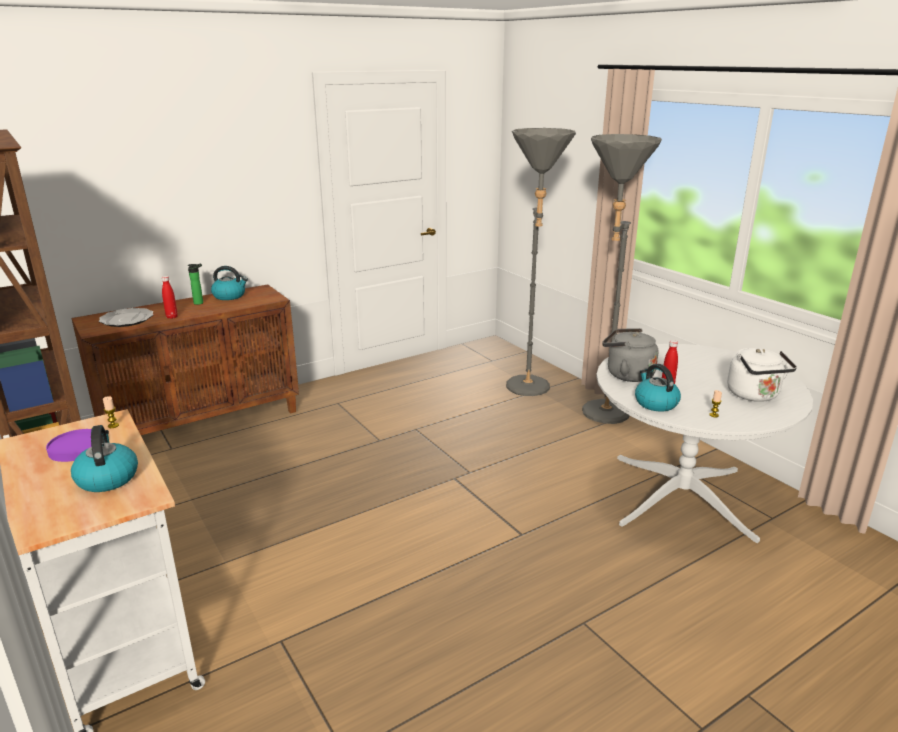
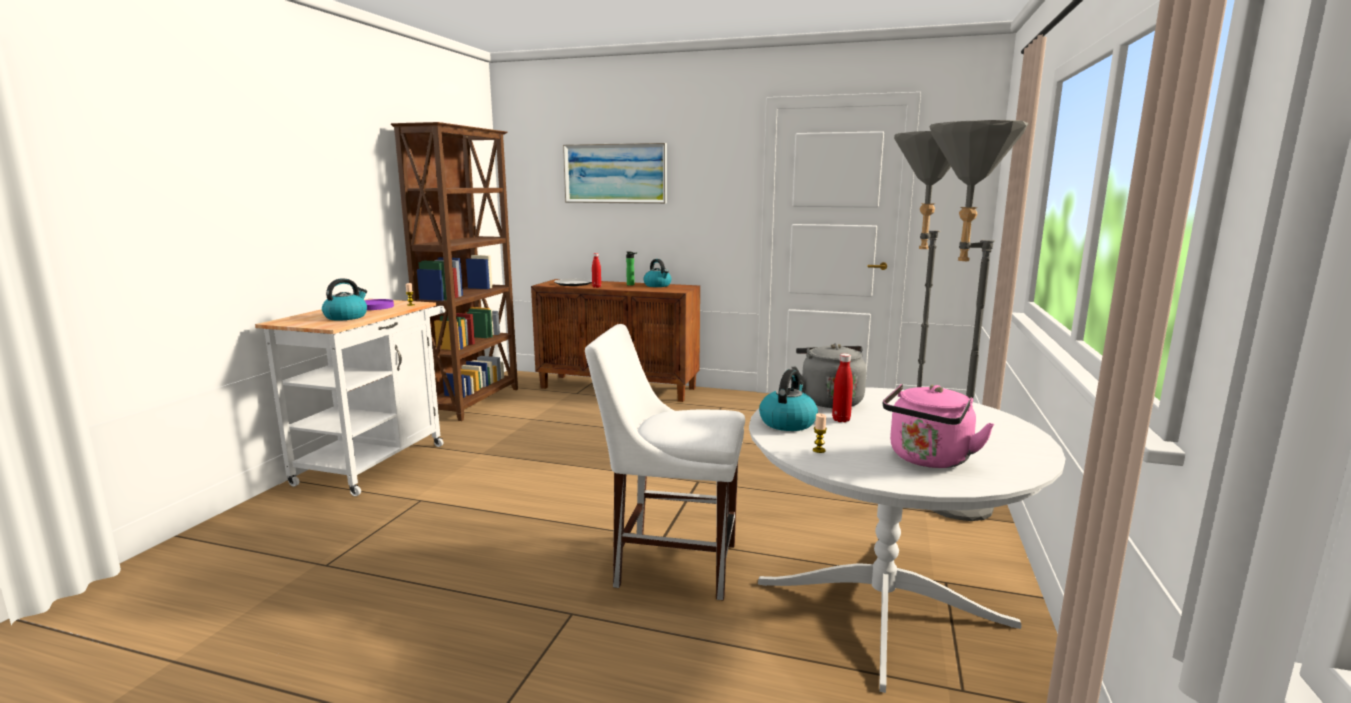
camera: 50 degrees right, 10 degrees down
(139, 168) = (615, 173): none -> picture
(560, 548) = (669, 563): none -> white chair
(755, 395) = (928, 460): white kettle -> pink kettle

